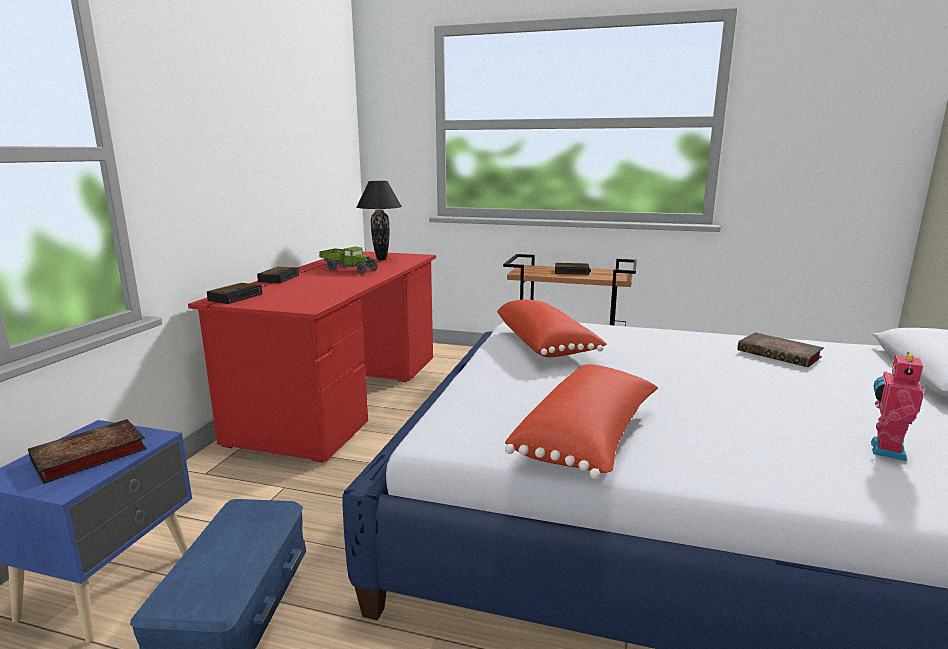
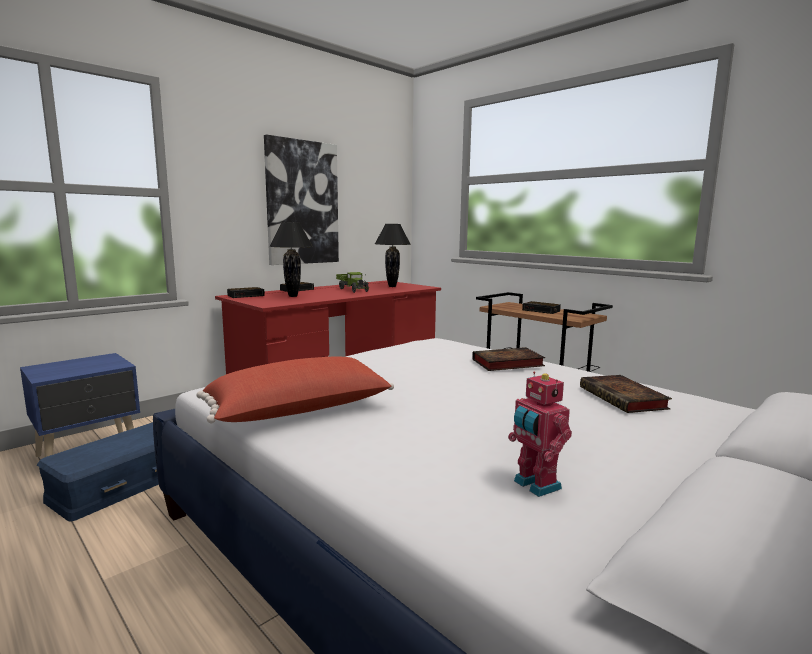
camera: 30 degrees right, 5 degrees down
(87, 456) = (79, 367): book -> book (506, 363)
(264, 157) = (302, 203): none -> picture
(303, 290) = (293, 296): none -> black table lamp
(545, 344) = (415, 355): red pillow -> none
(884, 450) = (535, 485): toy robot -> toy robot turned 90 degrees counterclockwise

